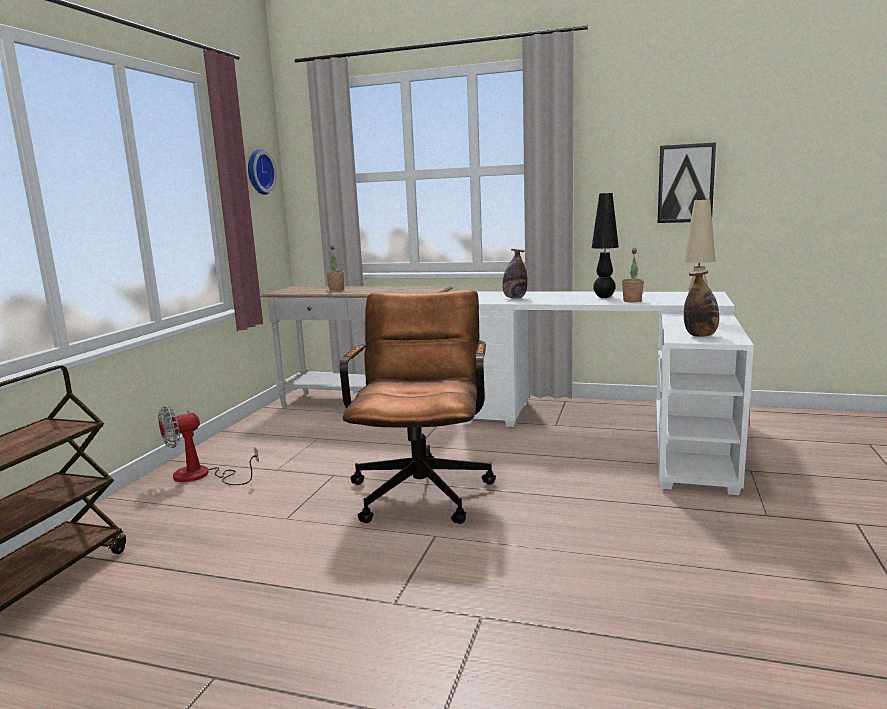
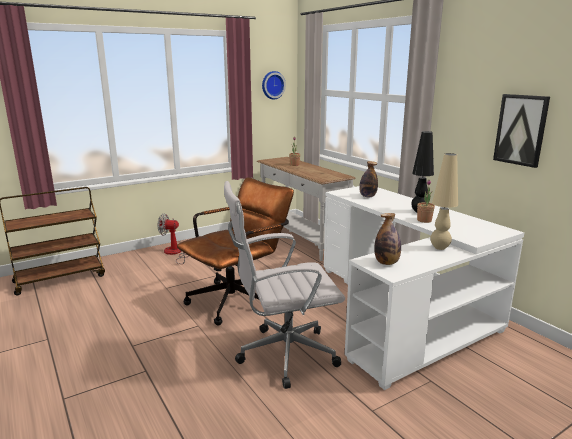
camera: 40 degrees right, 5 degrees up
(597, 514) = (282, 355): none -> white office chair

